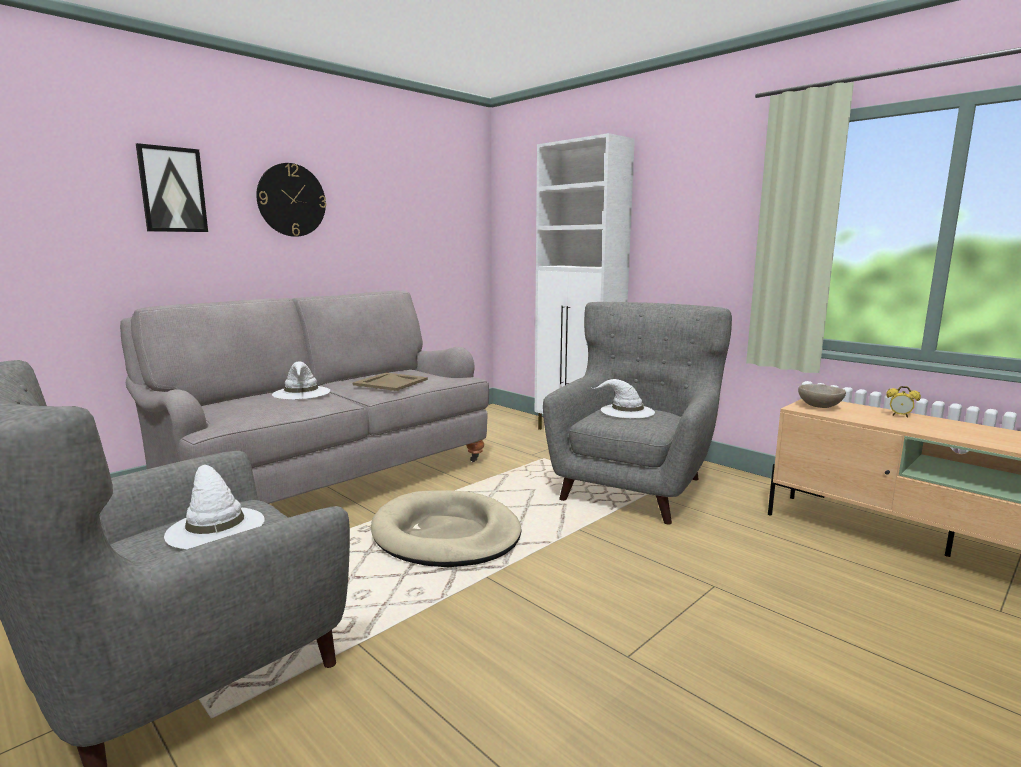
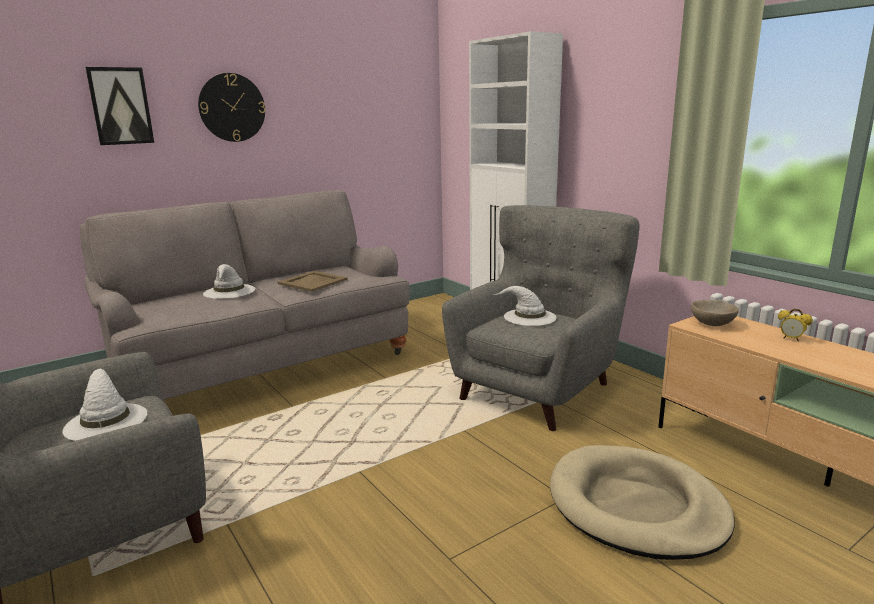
camera: 10 degrees right, 5 degrees up
(446, 535) = (342, 428): beige dog bed -> beige dog bed (636, 506)

